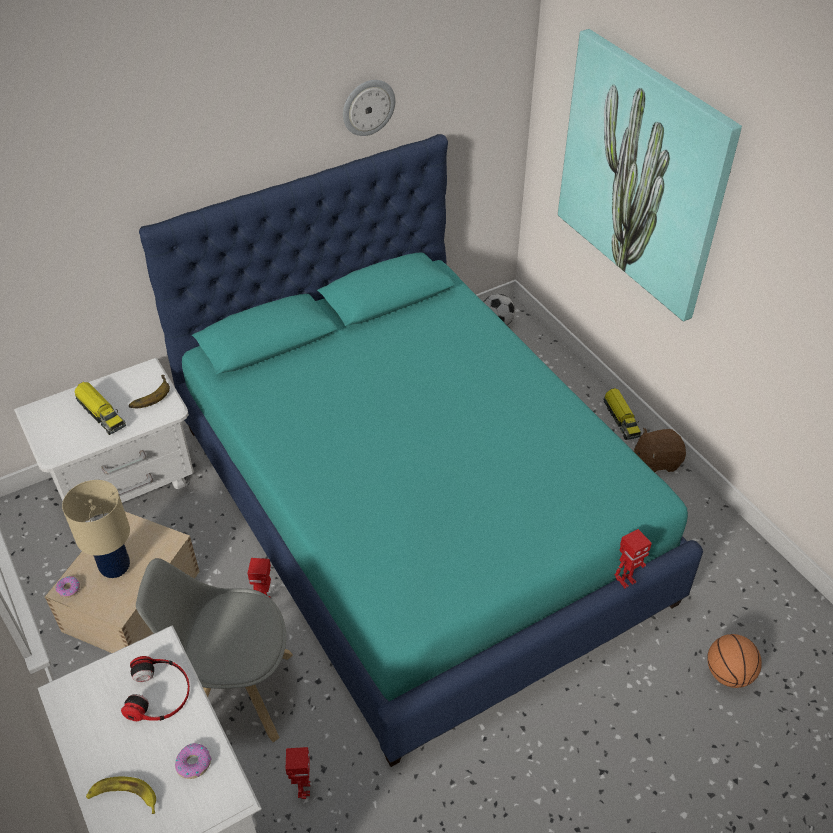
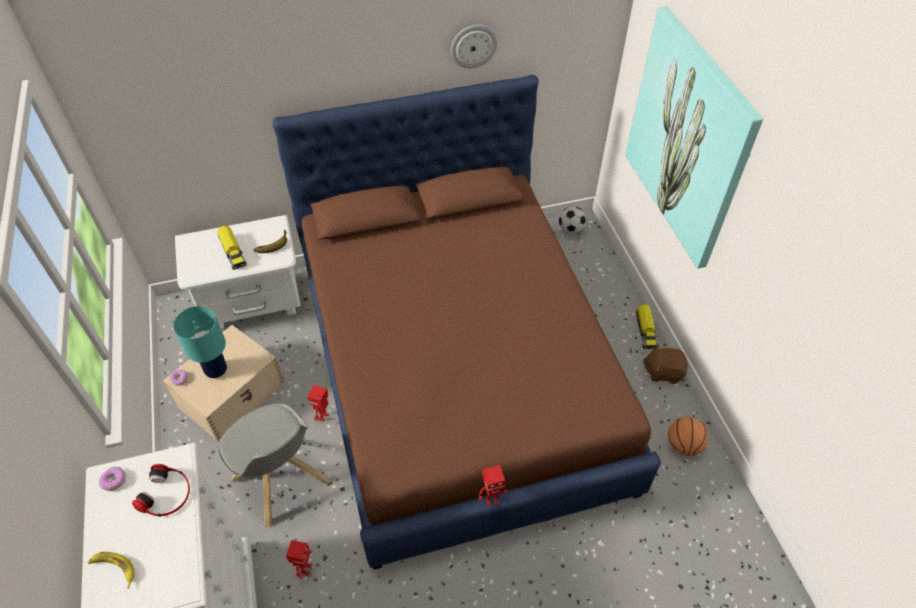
camera: 15 degrees right, 5 degrees up
(115, 568) = (216, 370): beige table lamp -> turquoise table lamp
(193, 763) = (170, 556): donut -> donut (114, 480)
(236, 692) = (281, 482): grey chair -> grey chair turned 150 degrees counterclockwise
(415, 510) = (457, 370): turquoise bed -> brown bed
(626, 581) = (587, 474): toy robot -> toy robot (492, 500)
(728, 674) = (661, 564): basketball -> basketball (683, 445)

